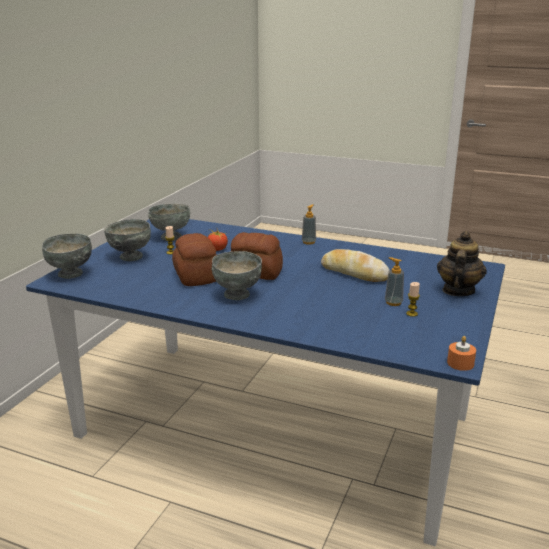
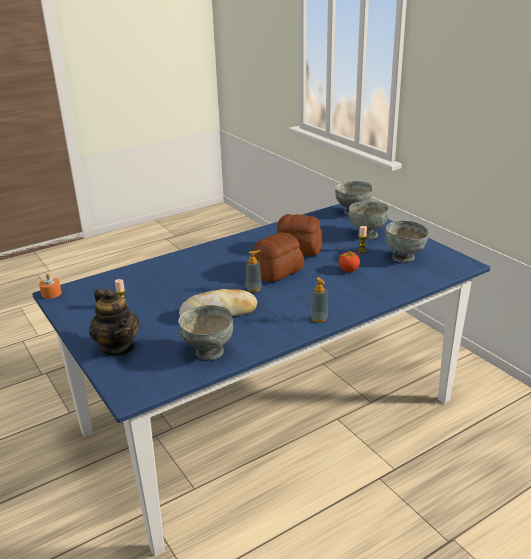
camera: 125 degrees right, 5 degrees up
(237, 295) = (245, 255): grey bowl -> grey bowl (208, 352)
(393, 302) = (148, 307): soap dispenser -> soap dispenser (254, 289)

